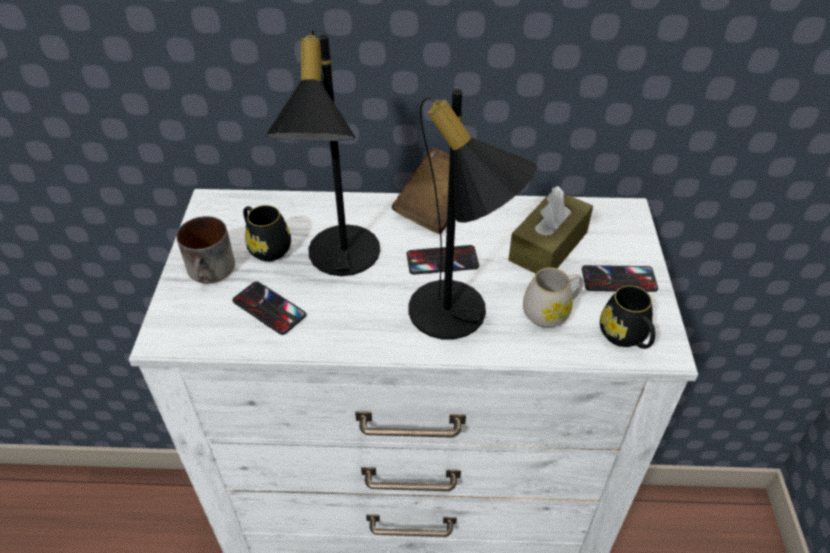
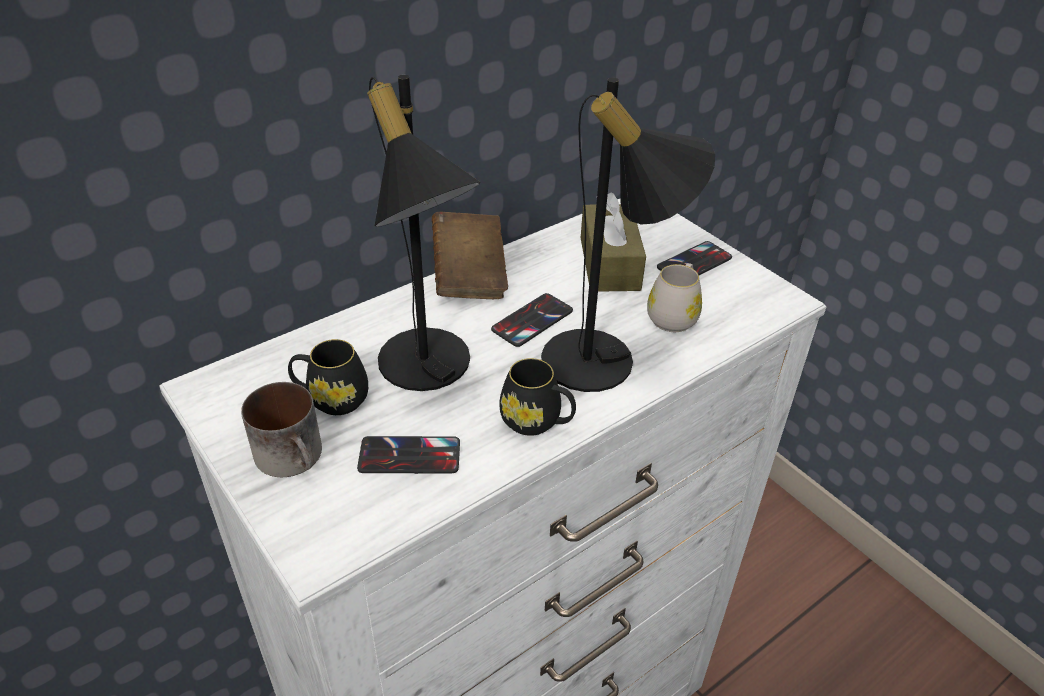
camera: 40 degrees left, 5 degrees down
(626, 337) = (751, 305): black mug -> black mug (537, 422)

